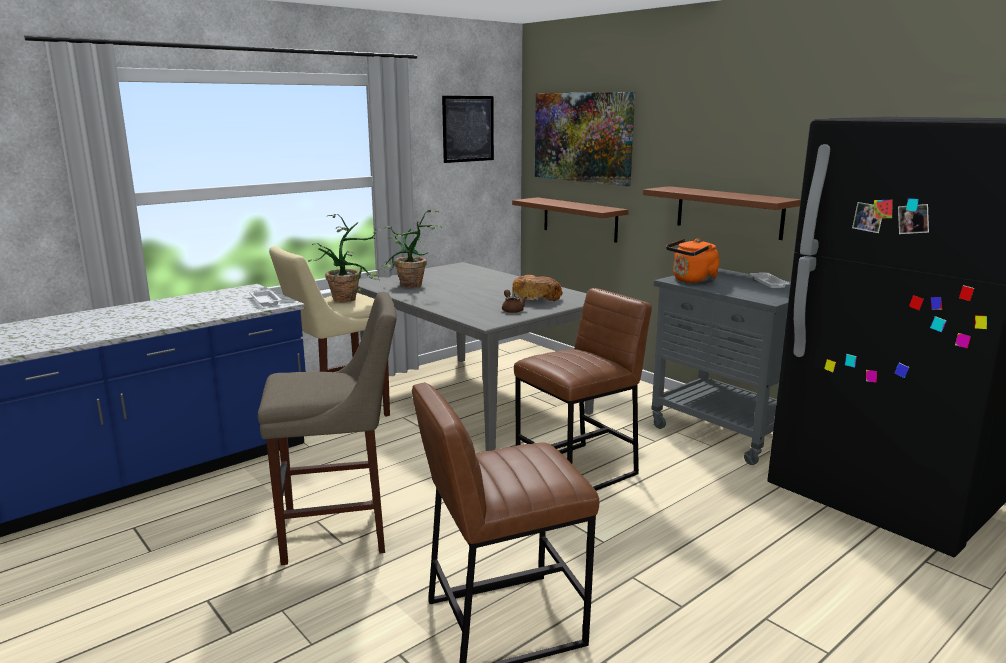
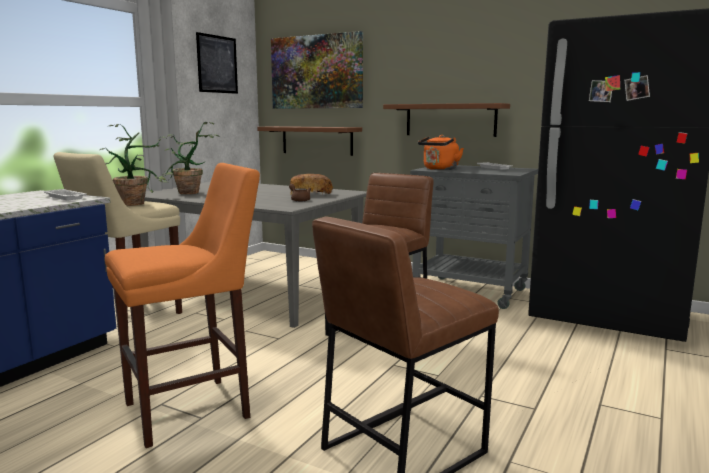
camera: 20 degrees left, 5 degrees down
(341, 532) = (194, 409): beige stool -> orange stool

